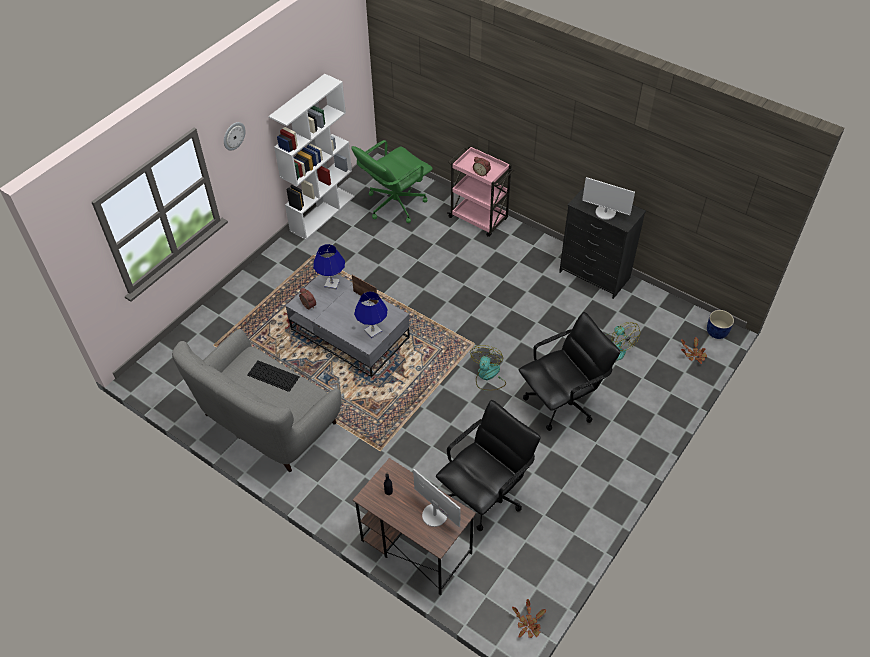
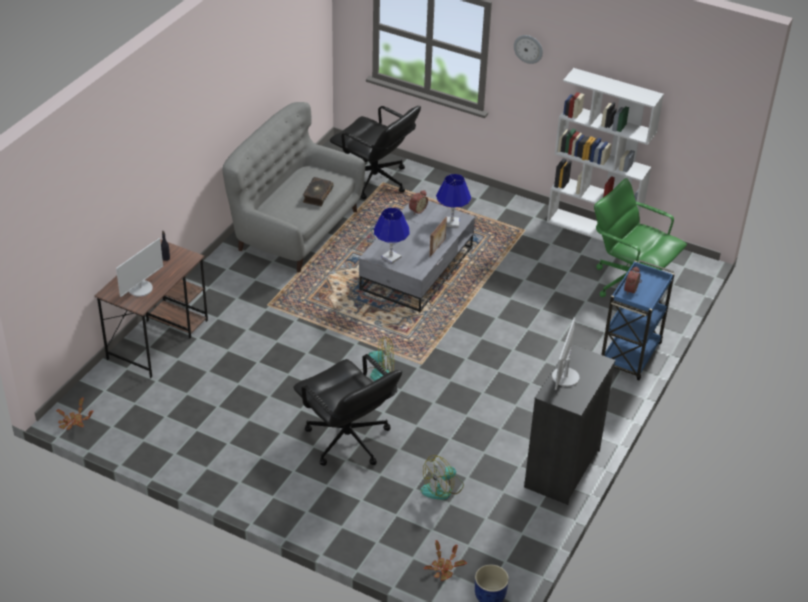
camera: 80 degrees right, 10 degrees down
(272, 376) = (317, 195): keyboard -> book
(479, 218) = (630, 356): pink cart -> blue cart
(485, 495) = (219, 384): black office chair -> black office chair (375, 181)

